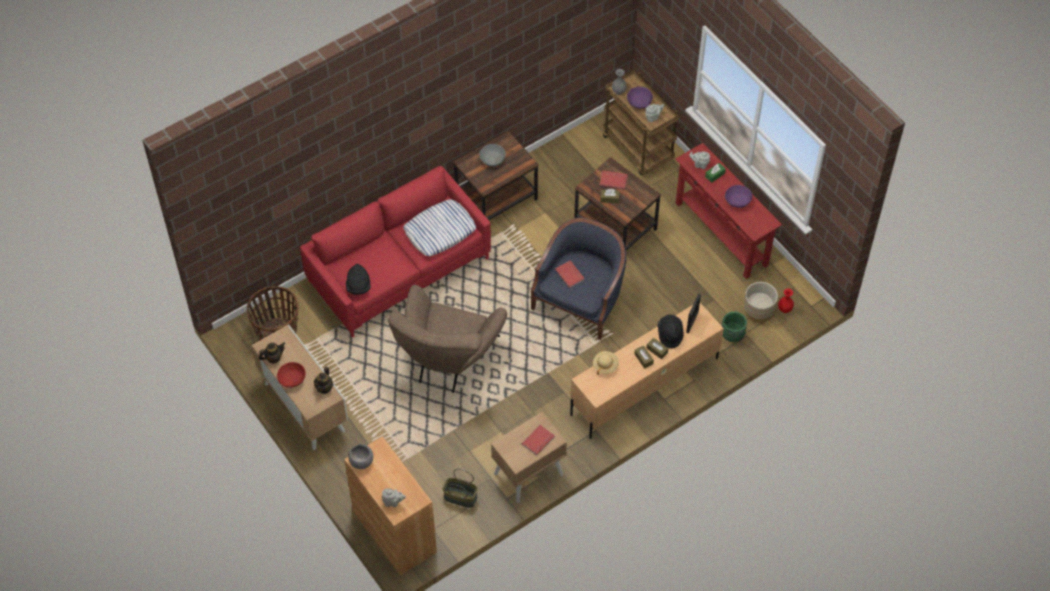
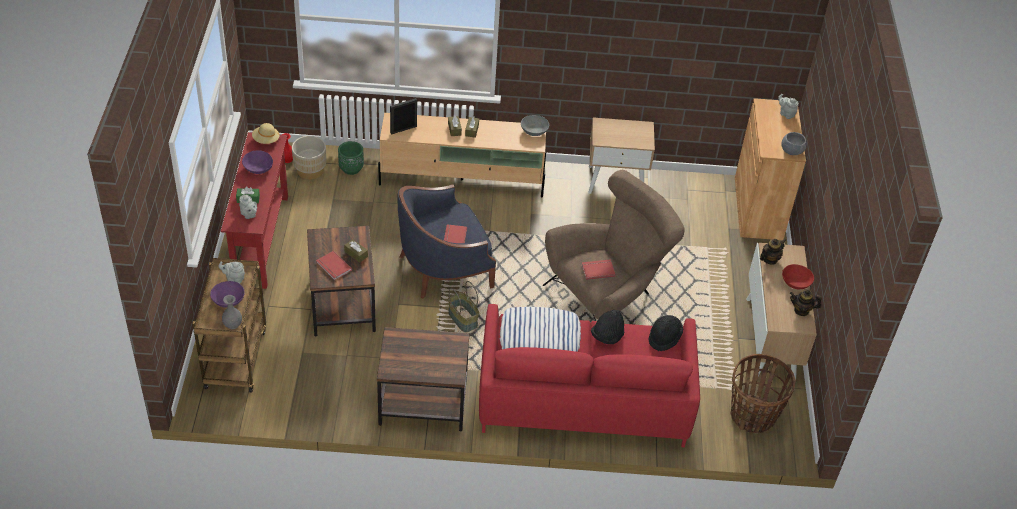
camera: 145 degrees left, 10 degrees down
(460, 497) = (685, 198): basket -> basket (463, 319)
(492, 159) = (424, 360): grey bowl -> grey bowl (534, 131)
(539, 441) = (614, 129): red book -> red book (597, 270)
(605, 366) = (507, 144): beige hat -> beige hat (266, 140)
(670, 334) = (431, 132): black hat -> black hat (607, 336)

